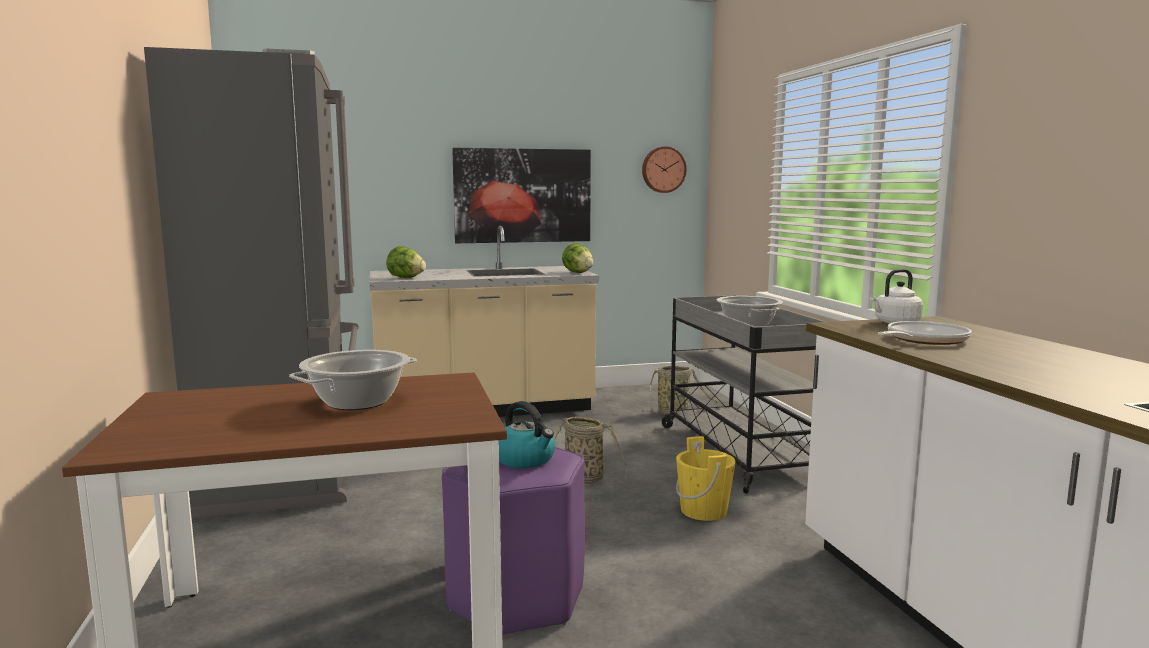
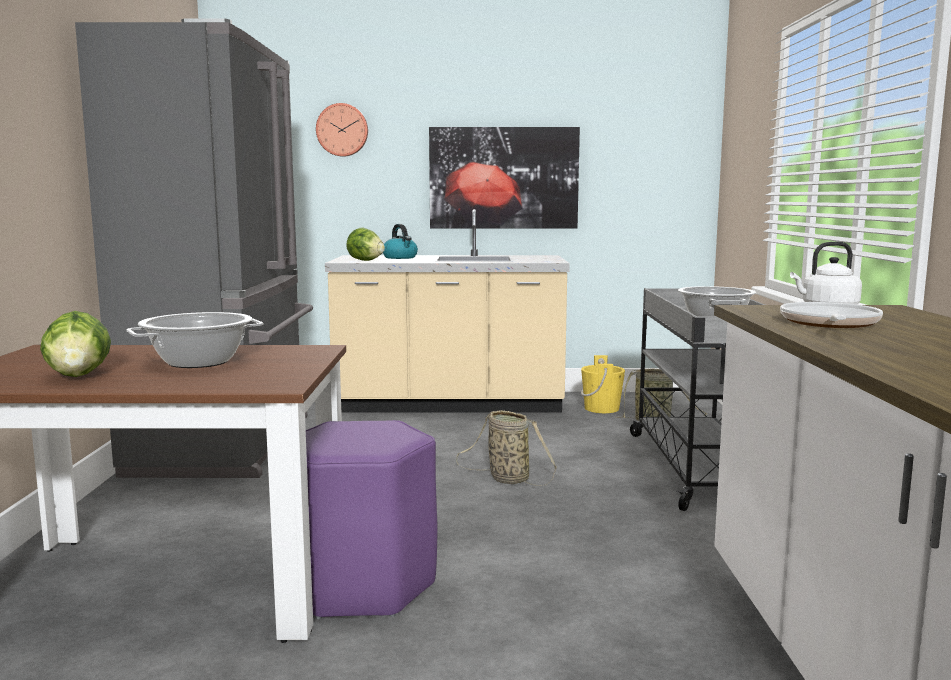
camera: 15 degrees right, 0 degrees up
(525, 459) = (368, 436): kettle -> kettle (400, 257)
(578, 273) = (550, 260): lettuce -> lettuce (79, 375)
(663, 169) = (665, 148): wall clock -> wall clock (342, 130)
(703, 510) = (621, 523): yellow bucket -> yellow bucket (601, 408)
(923, 340) = (829, 324): frying pan -> frying pan turned 45 degrees counterclockwise

